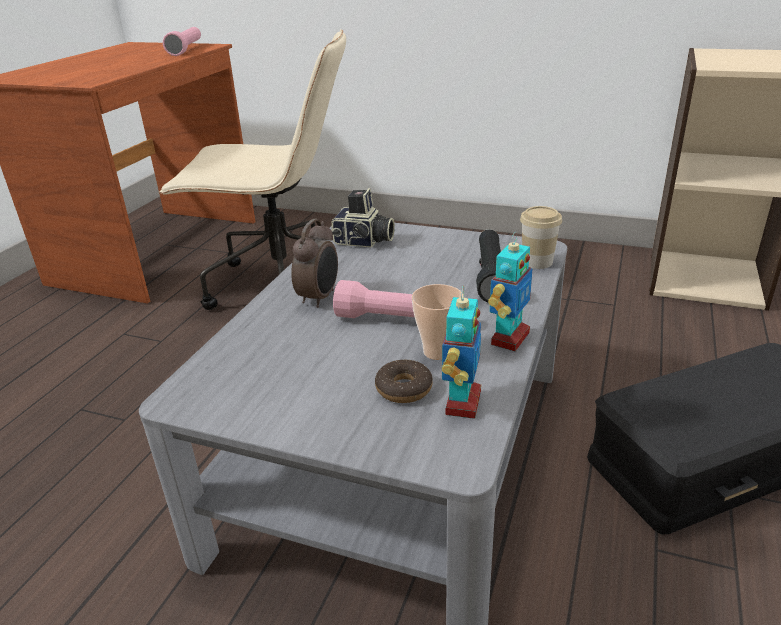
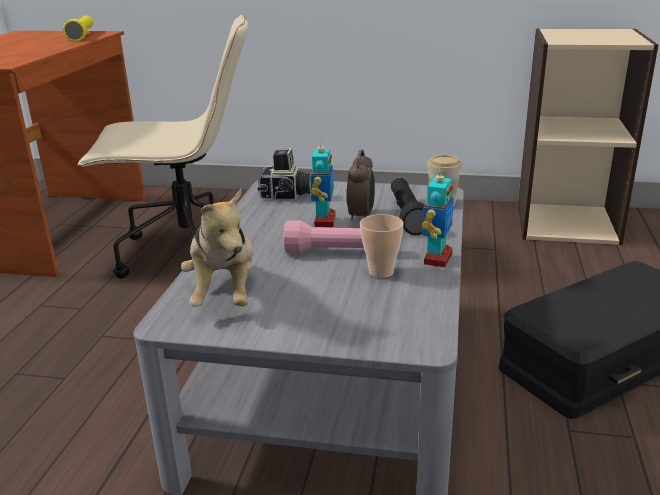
camera: 10 degrees left, 5 degrees down
(186, 50) = (82, 36): pink flashlight -> yellow flashlight
(254, 364) = (225, 293): none -> plush toy
(320, 298) = (263, 240): alarm clock -> alarm clock (361, 216)
(404, 388) = (362, 300): donut -> none
(462, 403) = (413, 306): toy robot -> toy robot (324, 221)

